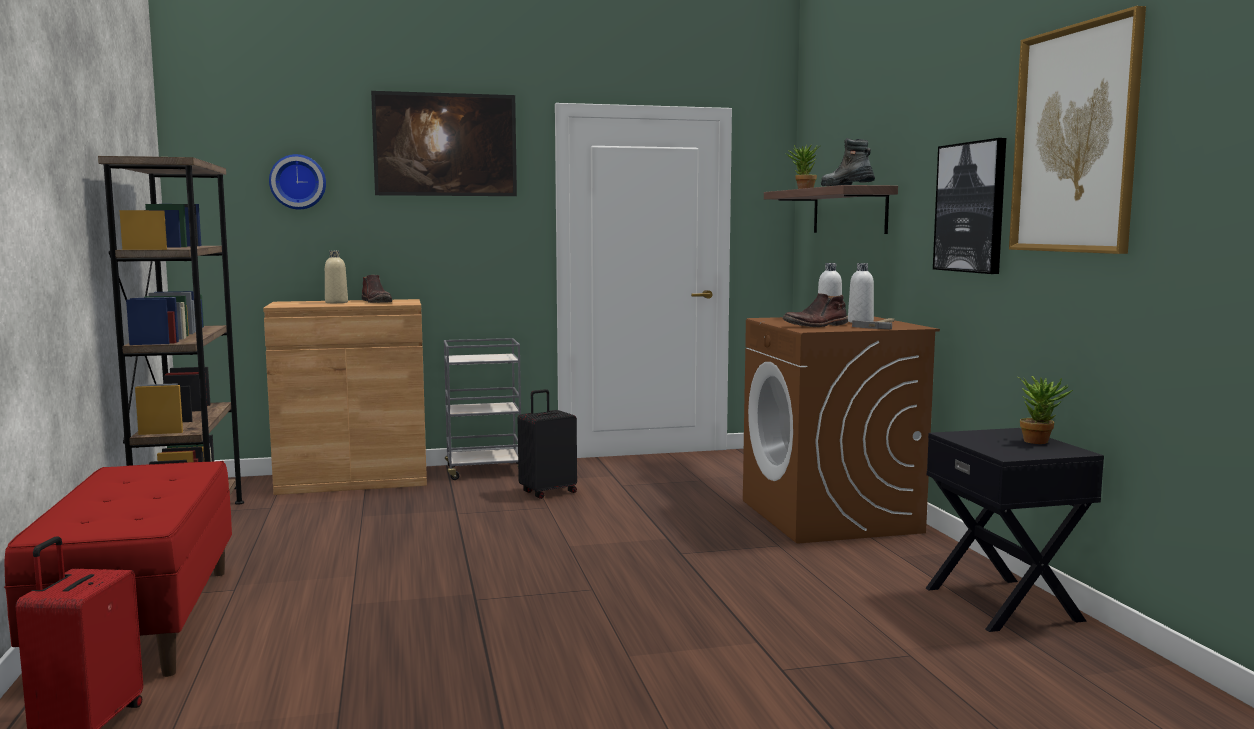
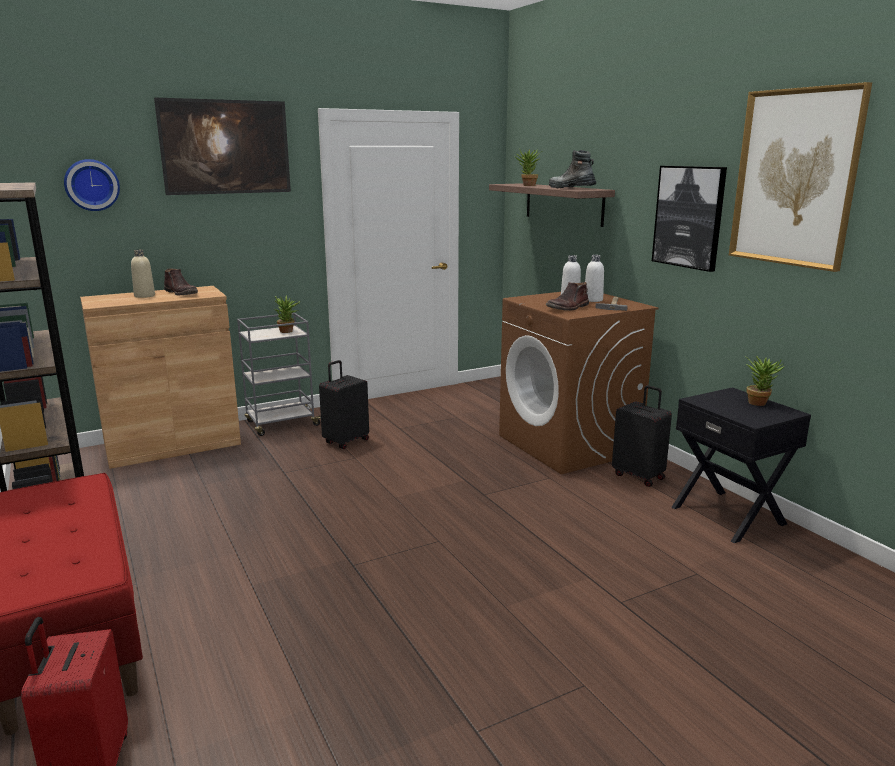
camera: 15 degrees left, 10 degrees up
(499, 357) = (288, 331): none -> potted plant
(904, 554) = (639, 476): none -> black suitcase

